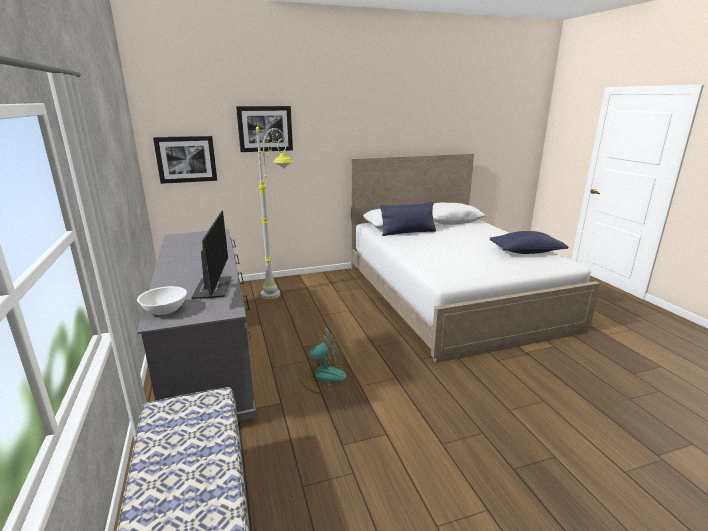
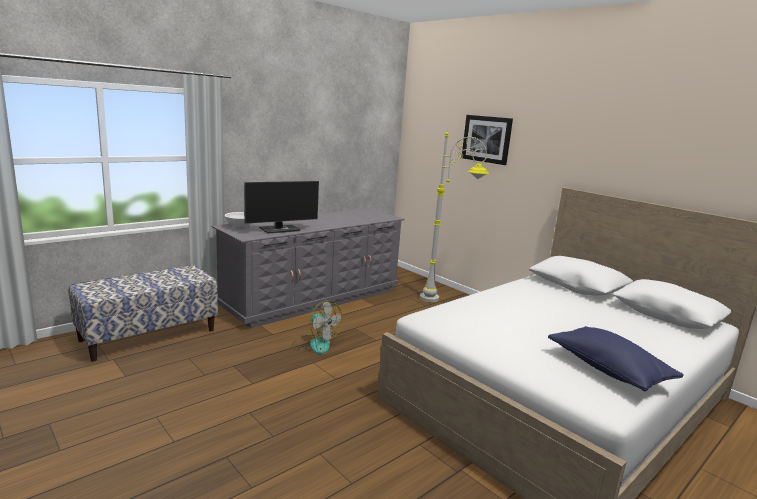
camera: 65 degrees right, 5 degrees down
(186, 159) = (425, 157): picture -> none
(408, 232) = (560, 292): blue pillow -> none

